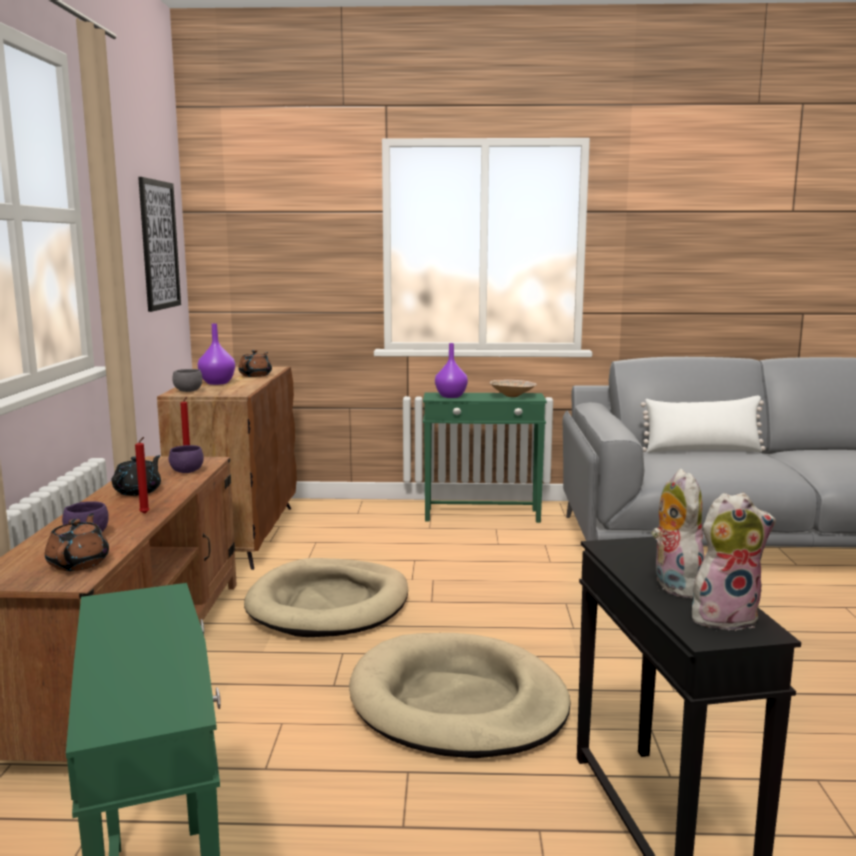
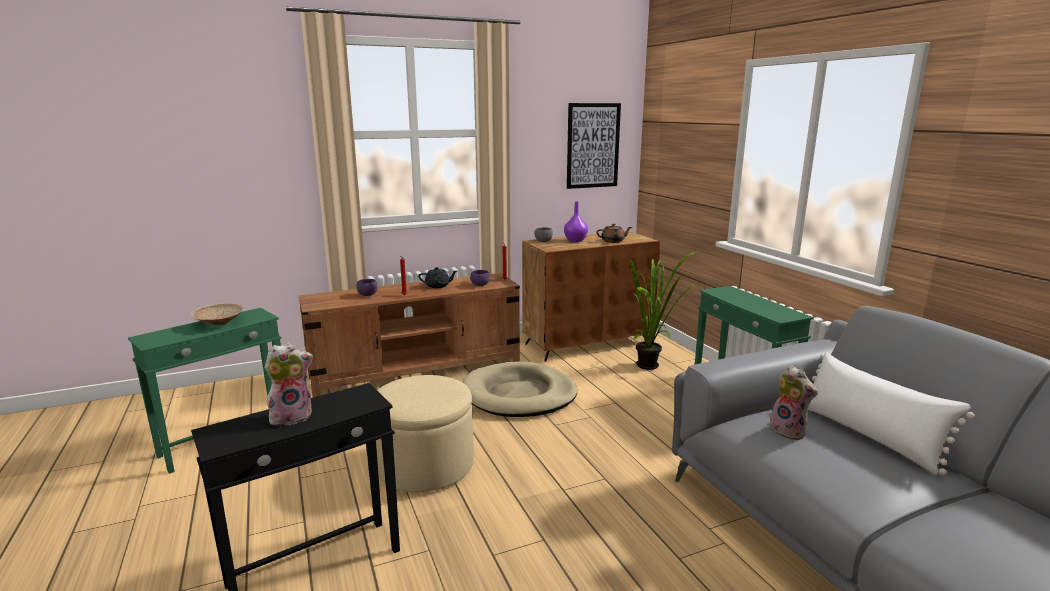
camera: 65 degrees right, 5 degrees up
(79, 563) = (333, 302): brown teapot -> none
(354, 523) = (652, 367): none -> potted plant
(451, 396) = (730, 294): purple vase -> none
(457, 703) = (425, 465): beige dog bed -> beige ottoman
(513, 396) = (774, 310): beige bowl -> beige bowl (220, 324)
(724, 617) = (240, 435): plush toy -> plush toy (789, 431)

